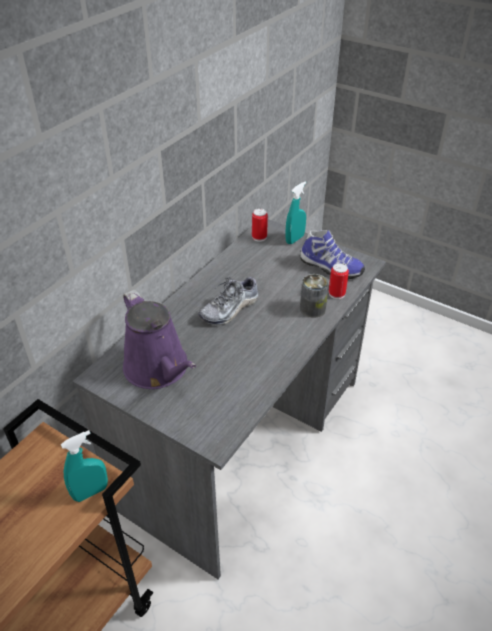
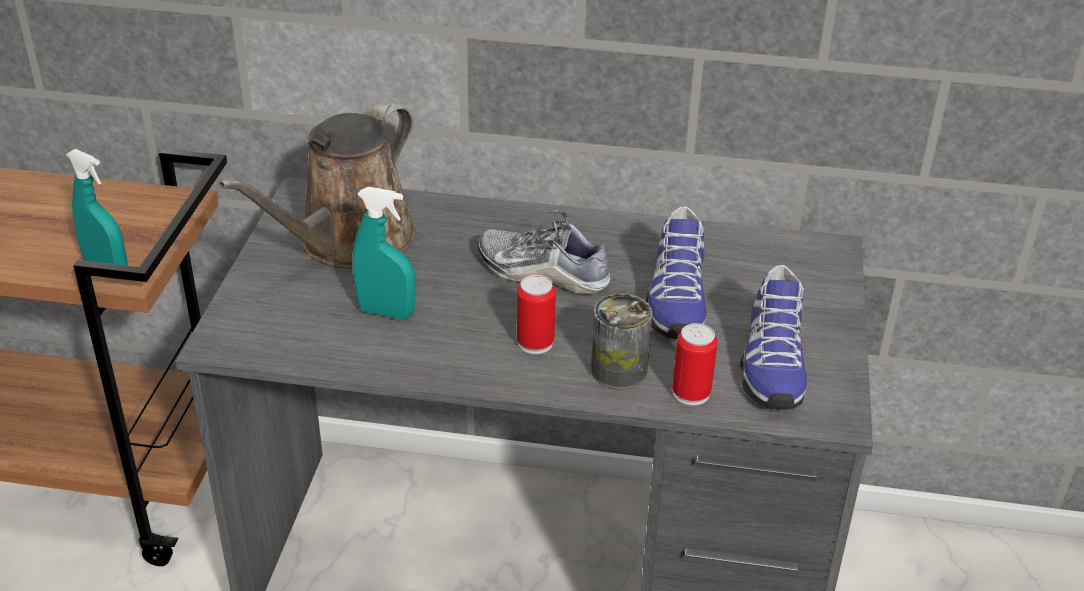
camera: 65 degrees right, 5 degrees down
(159, 369) = (349, 242): purple watering can -> brown watering can
(259, 237) = (786, 250): can -> can (535, 343)
(275, 278) = (674, 301): none -> shoe
(295, 239) = (824, 295): turquoise spray bottle -> turquoise spray bottle (386, 312)

